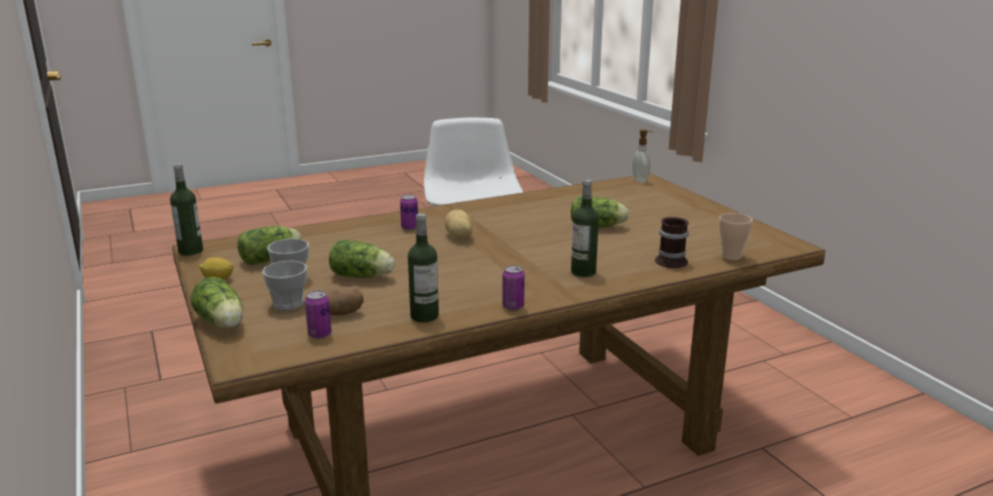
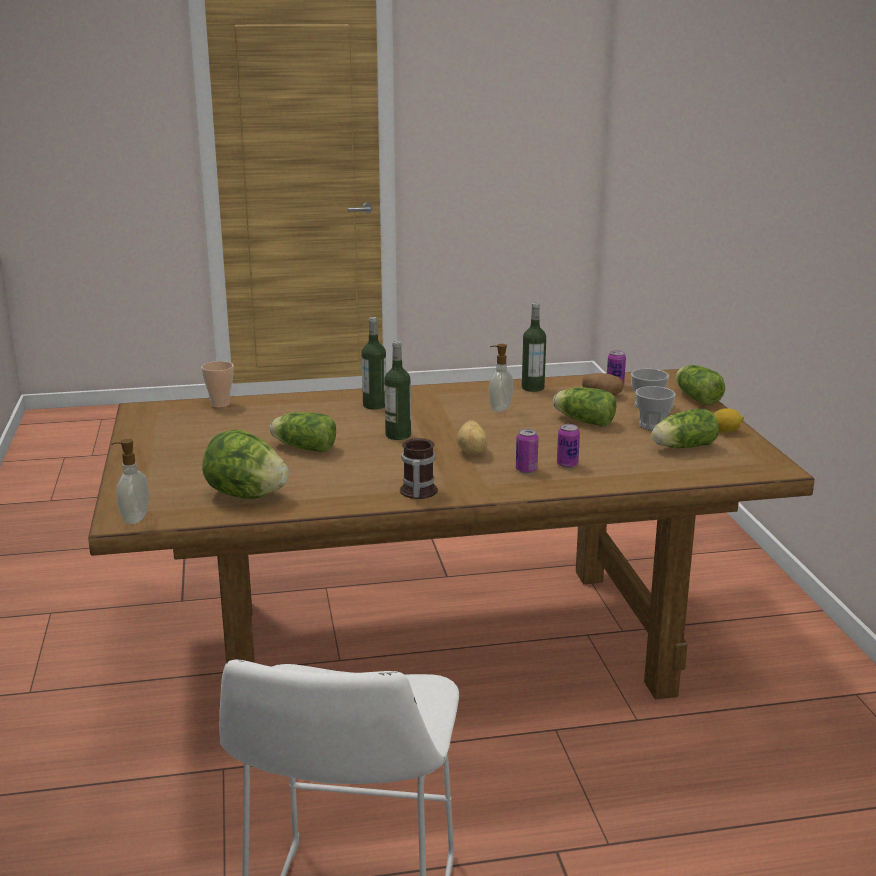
camera: 165 degrees left, 0 degrees up
(190, 251) = (782, 465): bottle -> bottle (398, 435)
(453, 282) = (499, 408): none -> soap dispenser
(513, 306) = (458, 387): can -> can (567, 464)
(594, 195) = (246, 495): none -> lettuce
(671, 260) = (280, 407): mug -> mug (416, 492)

